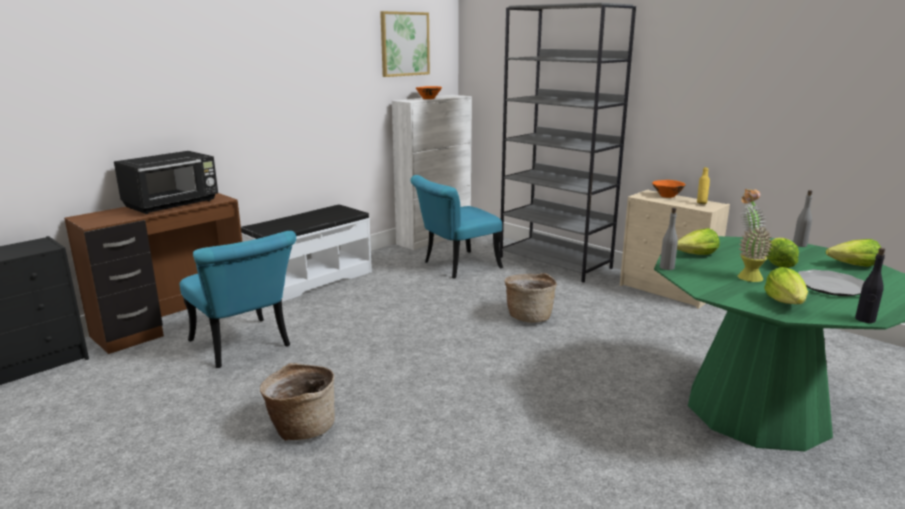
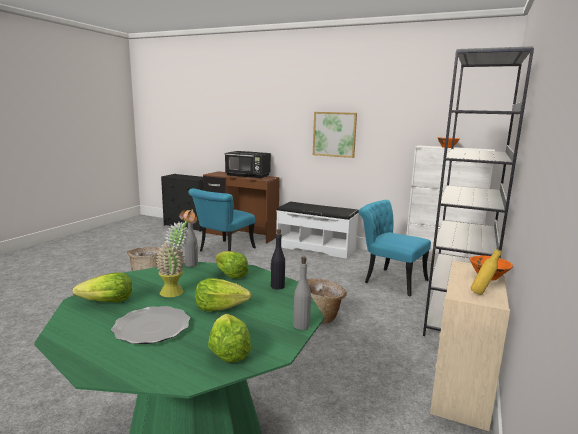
camera: 70 degrees right, 5 degrees down
(404, 44) = (440, 102): picture -> picture (334, 134)
(865, 319) = (55, 334): black bottle -> black bottle (277, 286)

